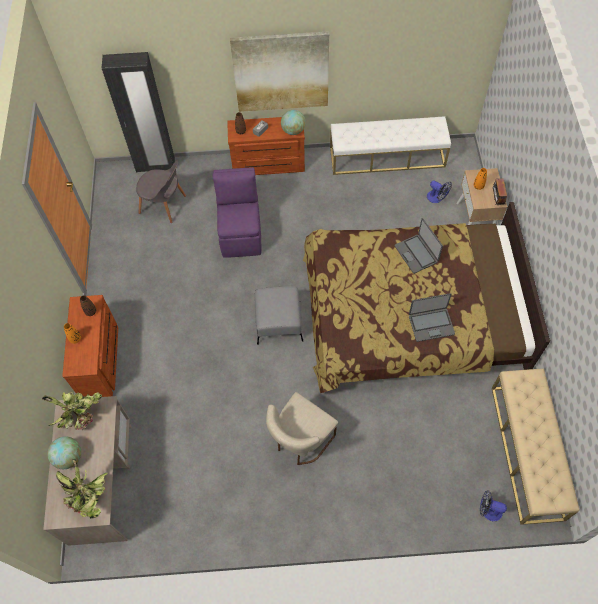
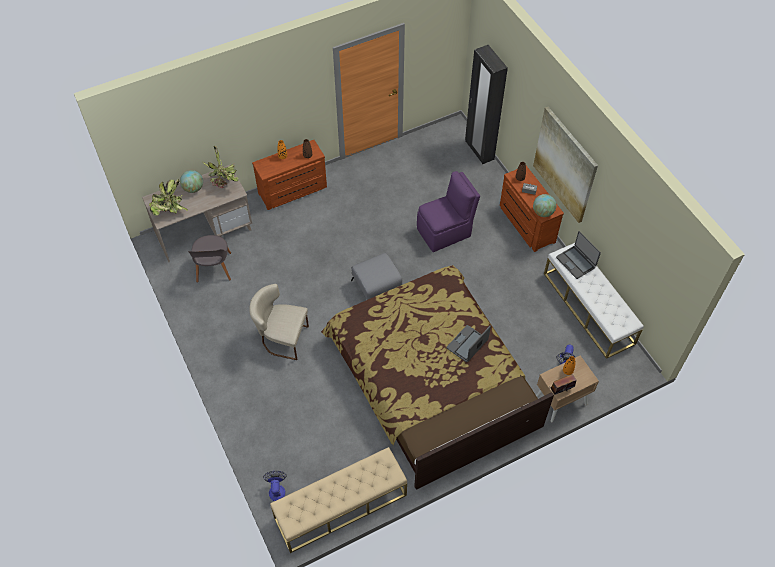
camera: 65 degrees right, 5 degrees down
(164, 205) = (444, 172): grey chair -> grey chair (214, 269)
(431, 324) = (402, 375): laptop -> laptop (576, 262)

